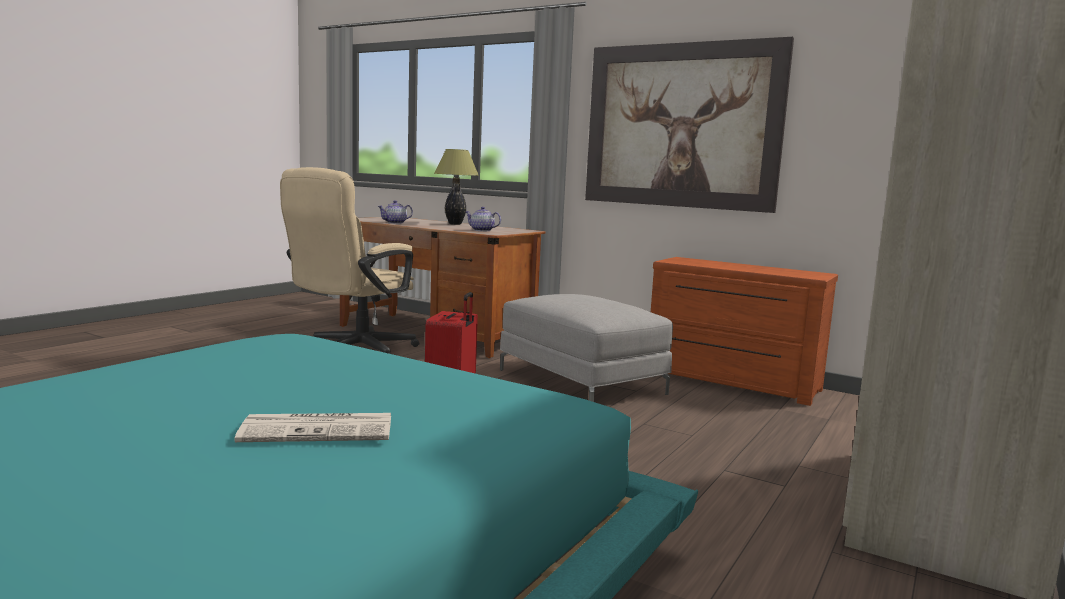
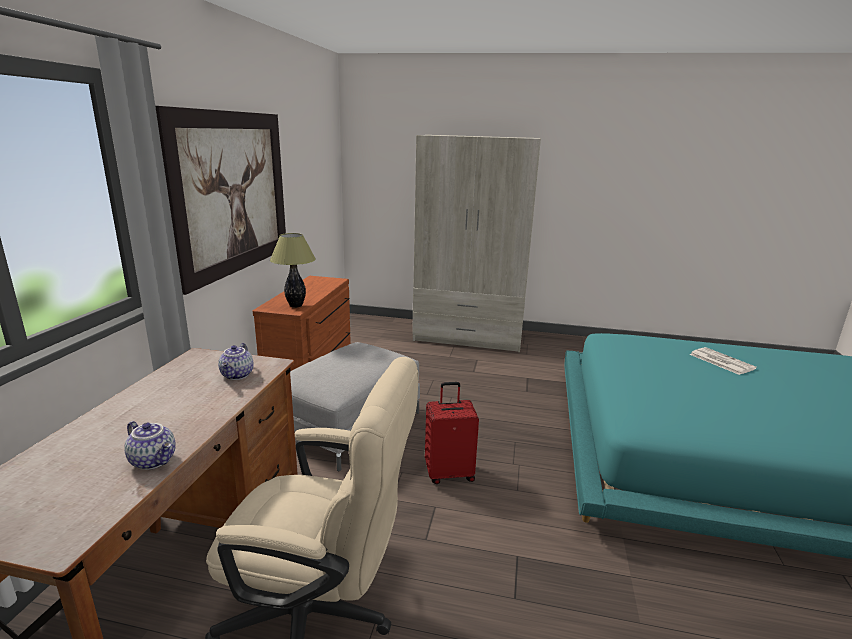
camera: 110 degrees left, 10 degrees up
(455, 224) = (128, 411): table lamp -> table lamp (296, 306)

